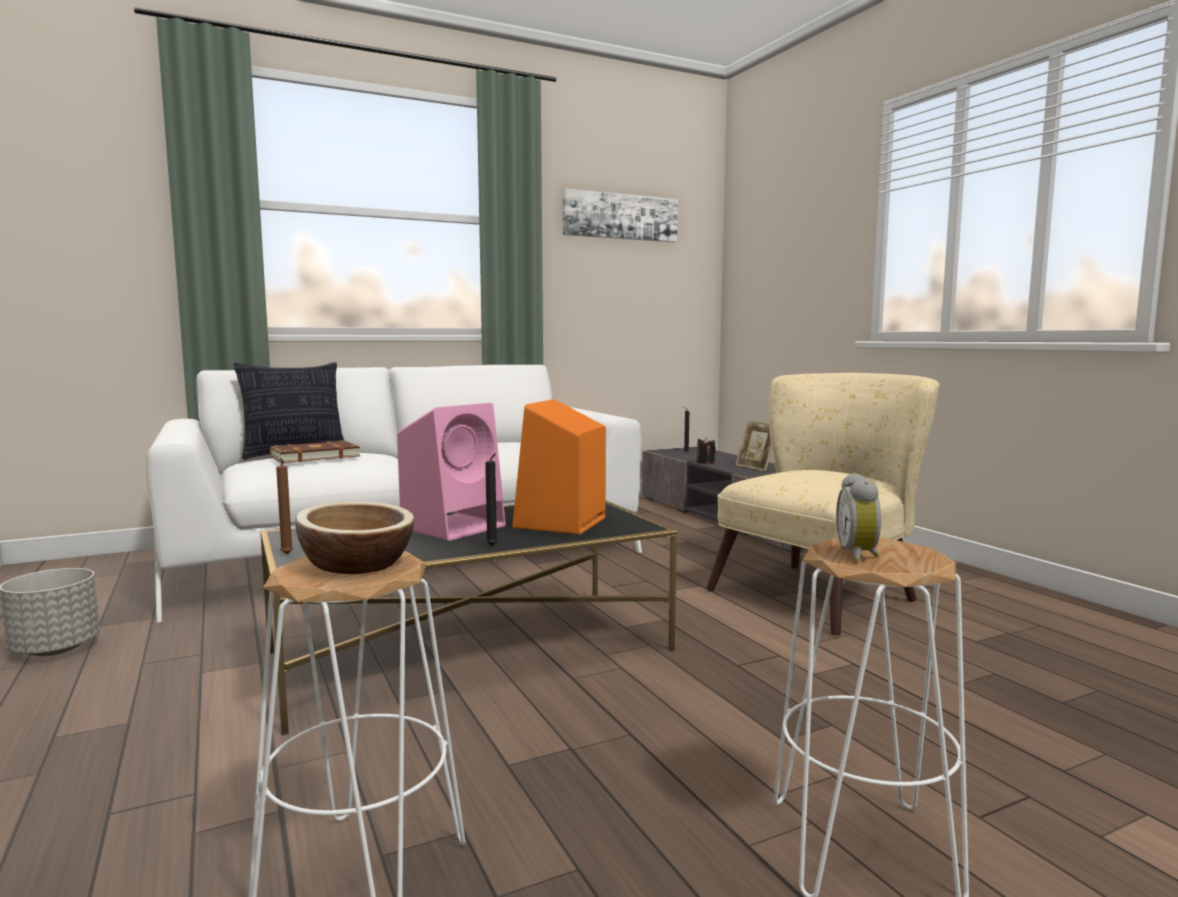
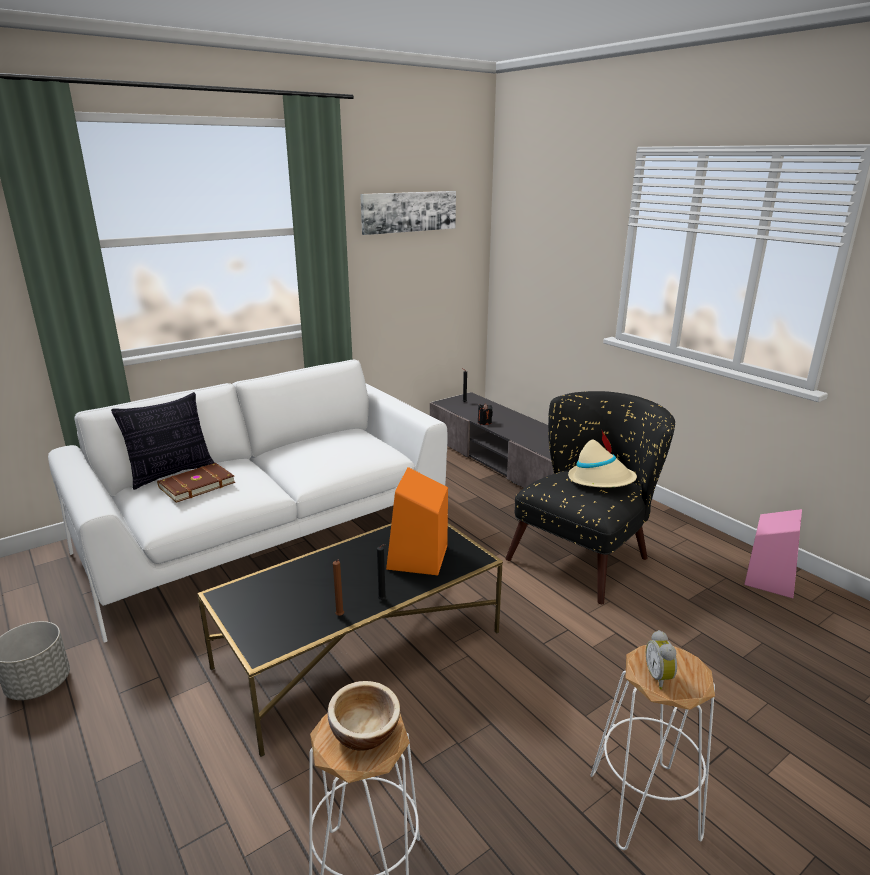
camera: 10 degrees left, 15 degrees up
(286, 555) = (238, 630): brown candle -> brown candle (340, 616)
(455, 526) = (343, 571): pink speaker -> pink speaker (769, 579)
(755, 467) = (524, 429): picture frame -> none
(825, 592) = (586, 554): beige armchair -> black armchair
(838, 472) = (601, 480): none -> beige hat

